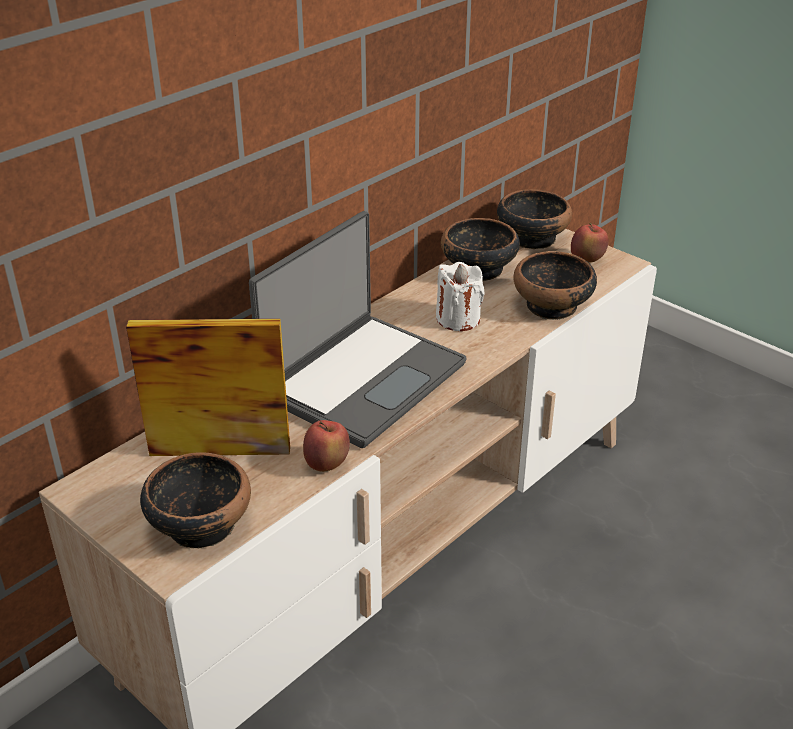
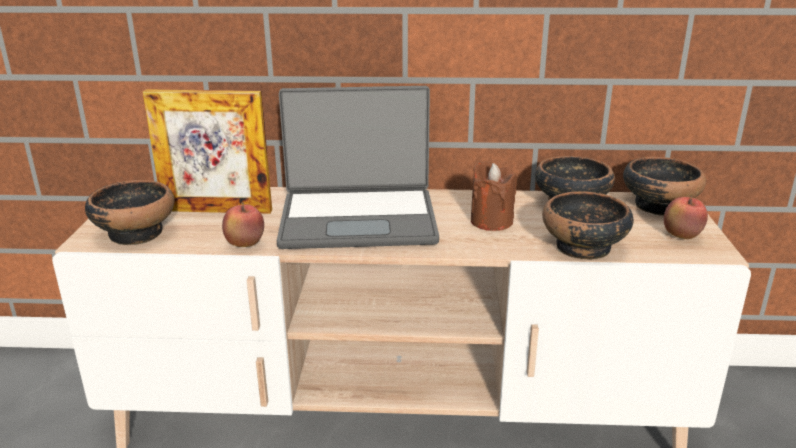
camera: 50 degrees right, 10 degrees down
(220, 451) = (217, 210): picture frame -> picture frame turned 135 degrees clockwise
(458, 319) = (491, 221): white candle -> brown candle

